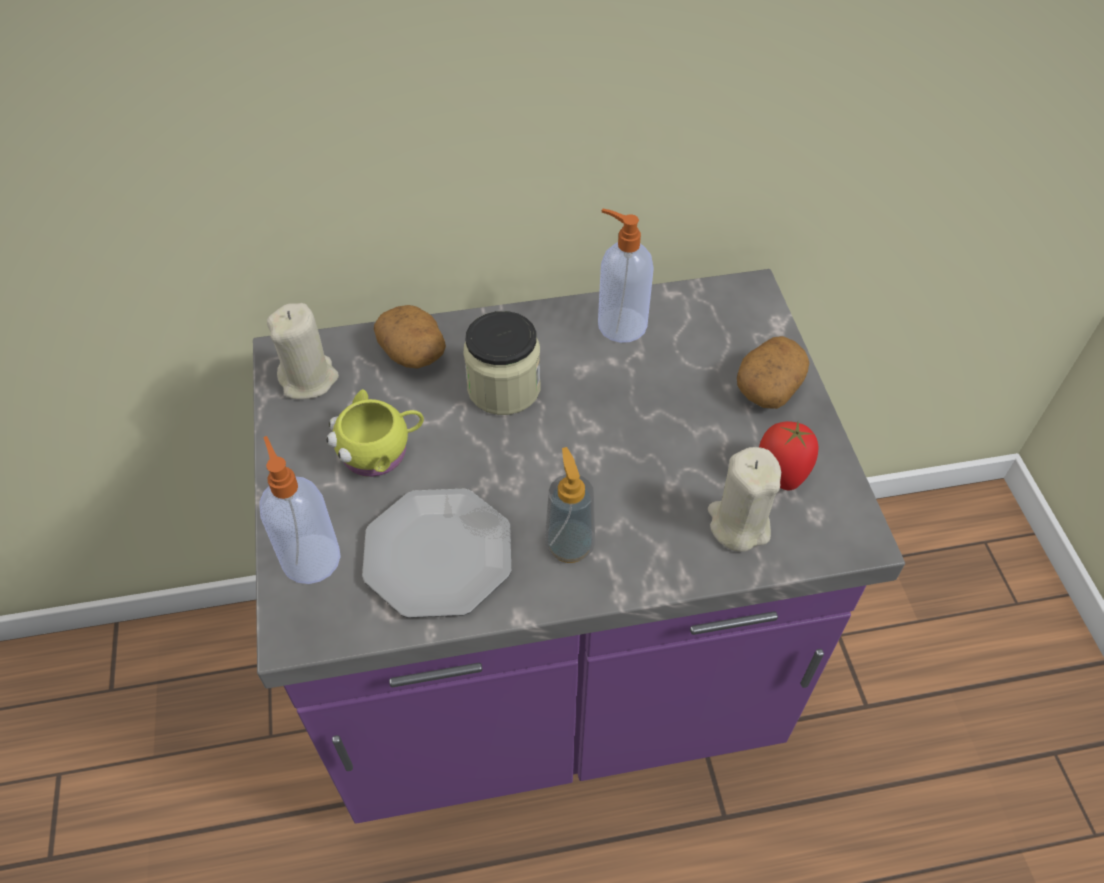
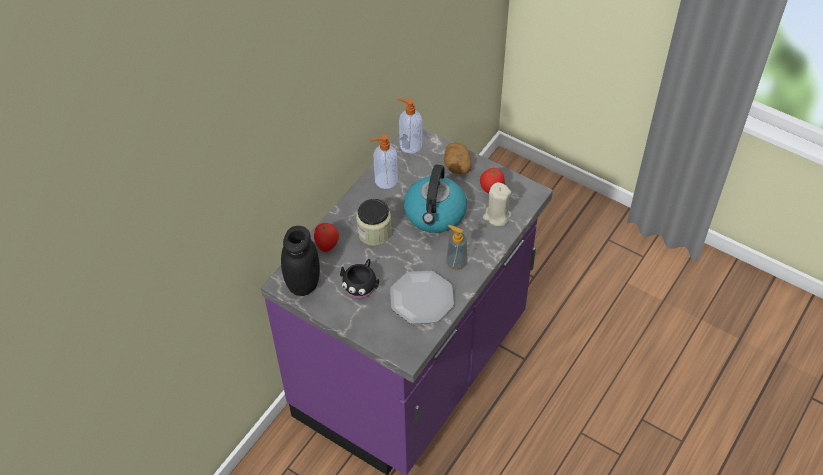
camera: 45 degrees left, 0 degrees up
(309, 379) = (303, 283): beige candle -> black jar
(310, 557) = (383, 333): soap dispenser -> soap dispenser (410, 145)
(380, 450) = (361, 285): yellow mug -> black mug
(413, 352) = (327, 245): potato -> tomato
(634, 436) = (435, 214): none -> kettle

